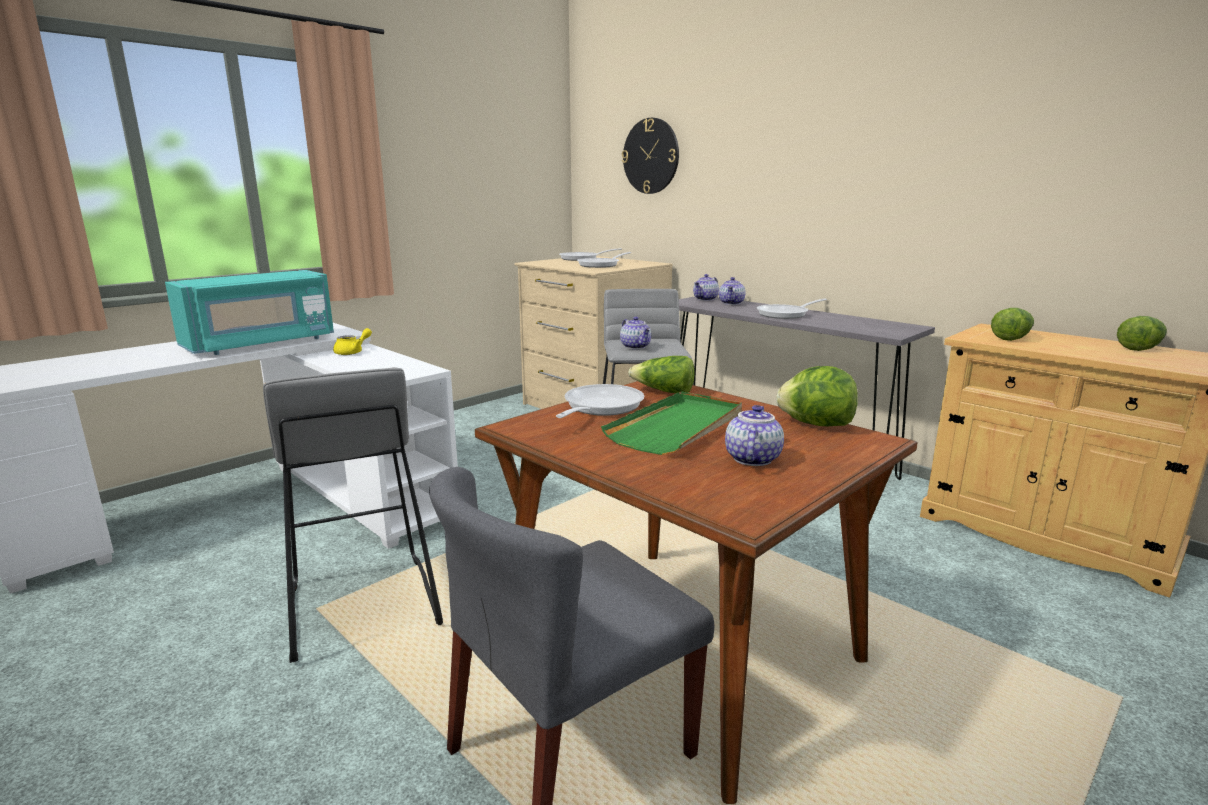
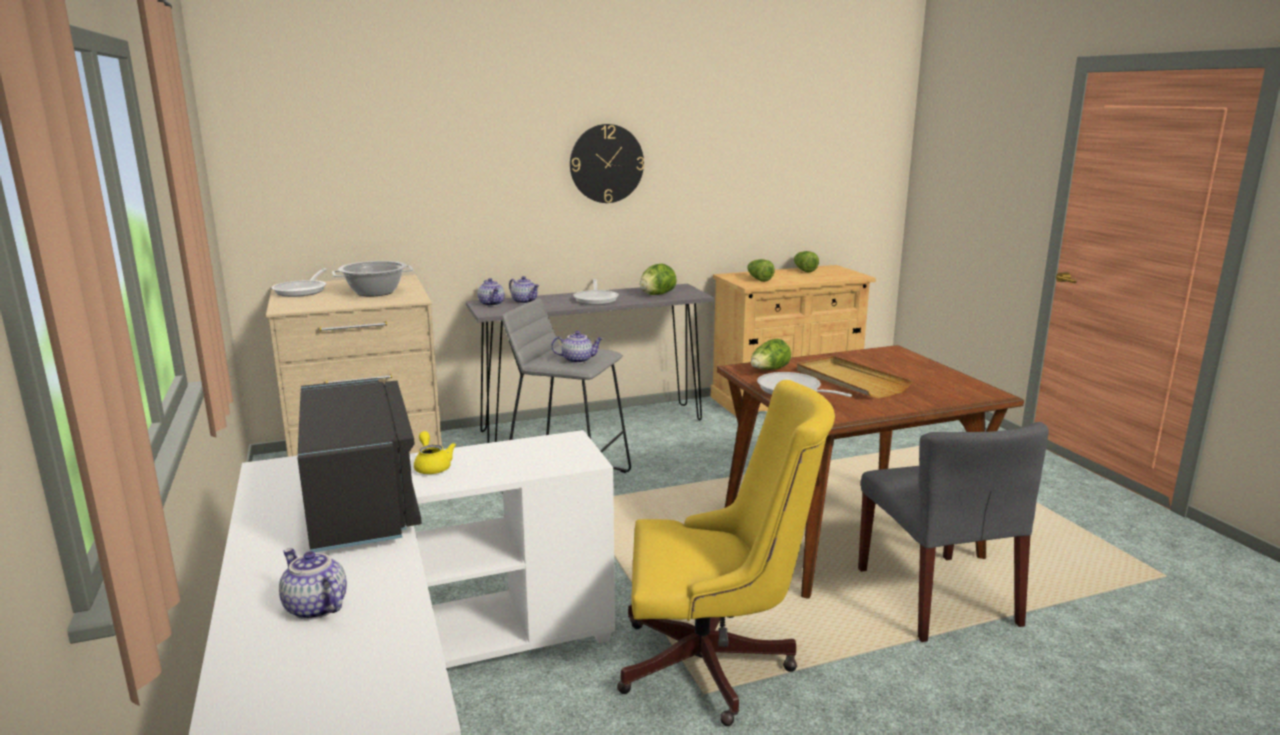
camera: 65 degrees left, 0 degrees up
(261, 344) = (360, 504): turquoise microwave -> black microwave
(361, 606) = (715, 666): grey stool -> yellow office chair
(601, 265) = (375, 292): frying pan -> cooking pot
(651, 156) = (365, 156): wall clock -> wall clock (606, 163)
(678, 427) = (850, 380): green tray -> beige tray
(751, 458) = (914, 377): teapot -> teapot (314, 608)
(815, 424) = (863, 354): lettuce -> lettuce (657, 294)

